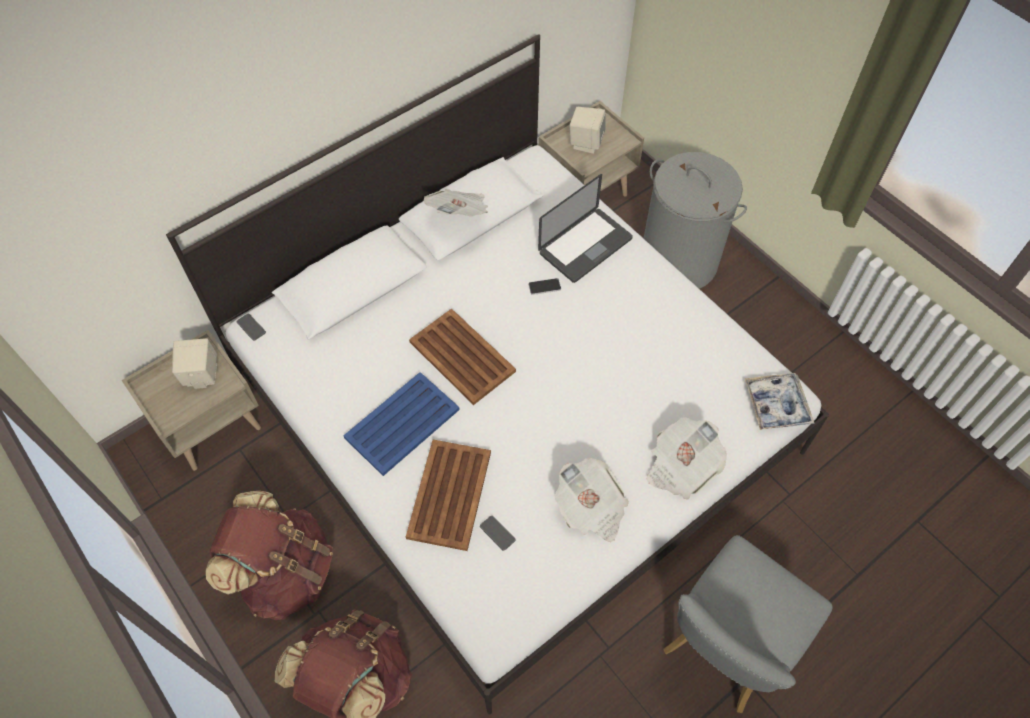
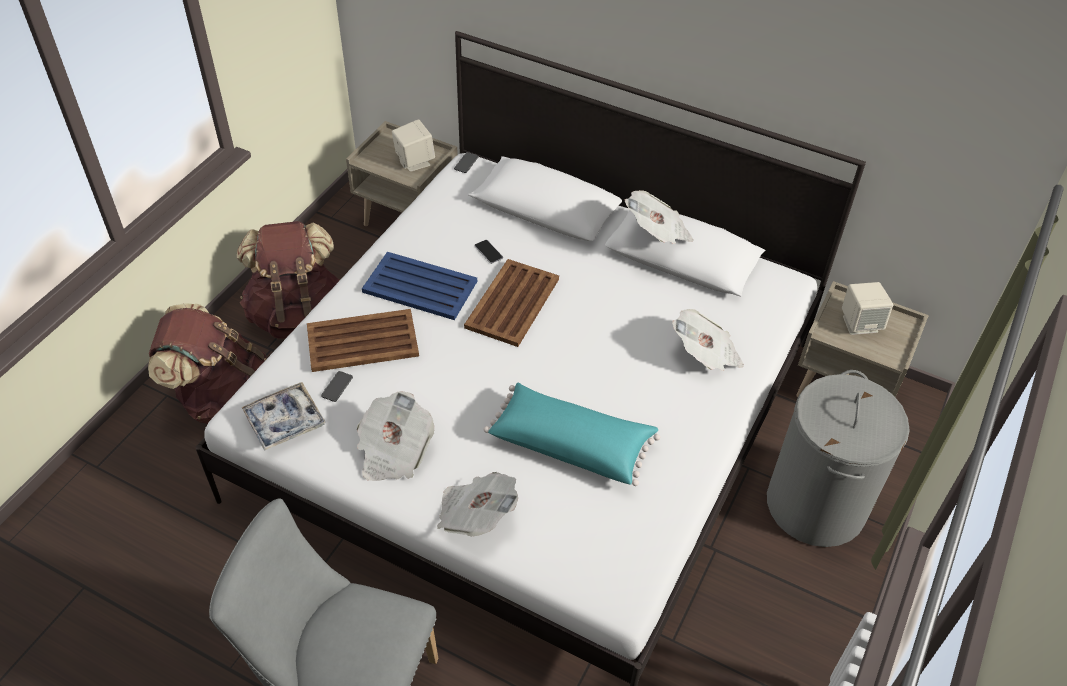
camera: 65 degrees right, 10 degrees down
(544, 287) = (632, 338): phone -> phone (488, 252)
(585, 246) = (706, 355): laptop -> newspaper
(635, 372) = (571, 443): none -> turquoise pillow
(776, 405) = (601, 588): tray -> tray (284, 421)

